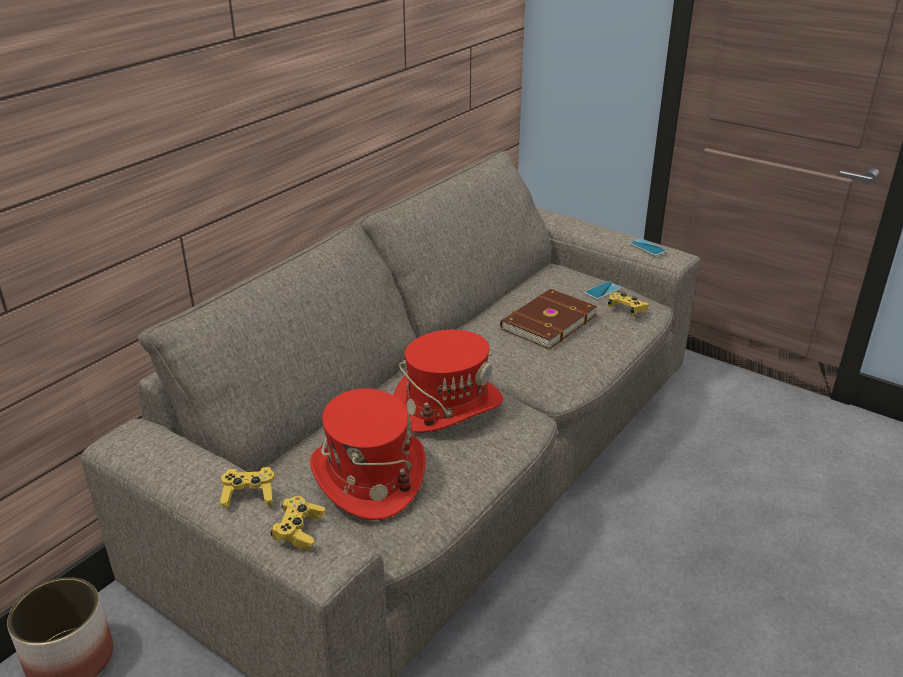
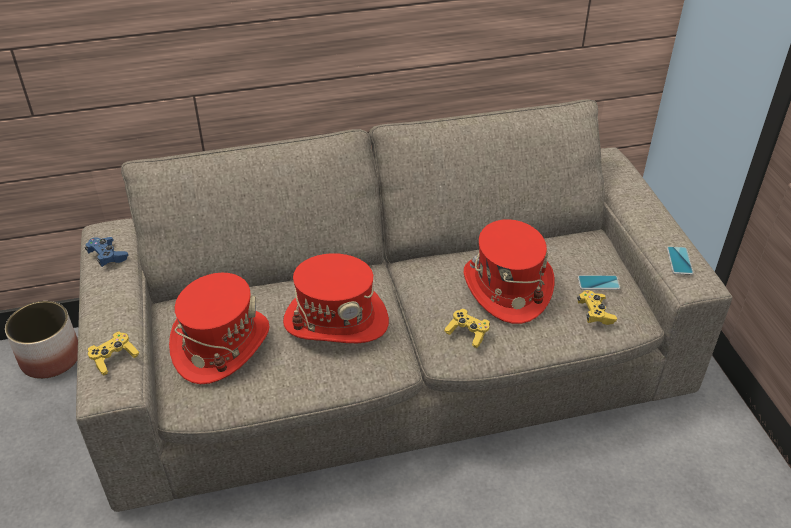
camera: 40 degrees right, 10 degrees up
(163, 455) = (107, 256): none -> blue game controller
(249, 495) = (116, 315): yellow game controller -> yellow game controller (467, 333)
(547, 322) = (506, 288): brown book -> red hat

